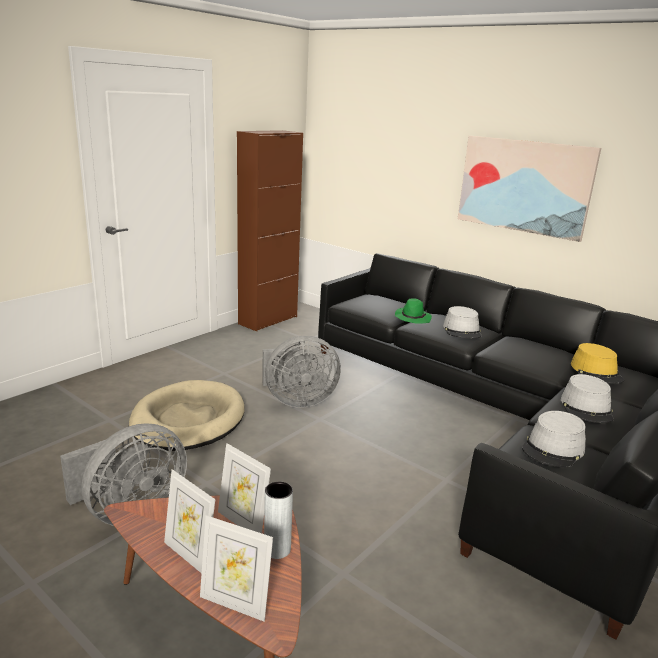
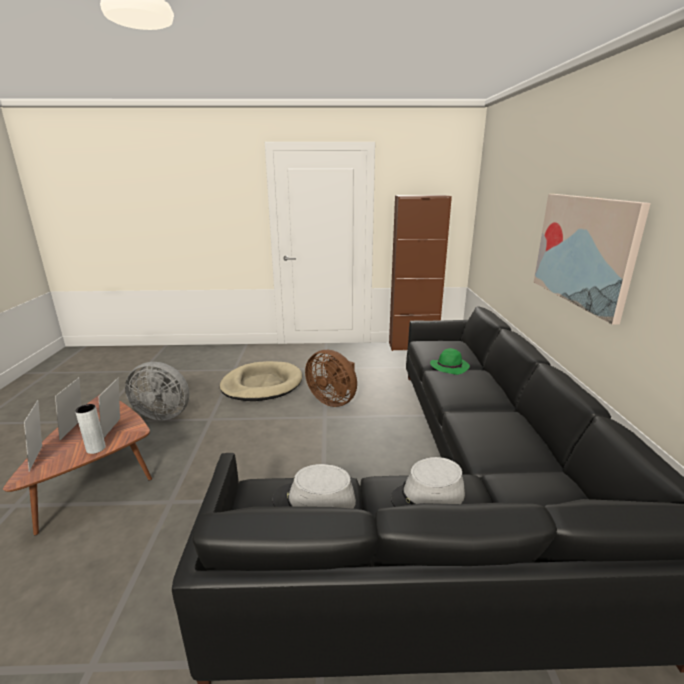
camera: 50 degrees right, 0 degrees up
(297, 400) = (333, 400): grey fan -> brown fan
(462, 330) = (471, 390): grey hat -> none
(596, 372) = (529, 479): yellow hat -> none

